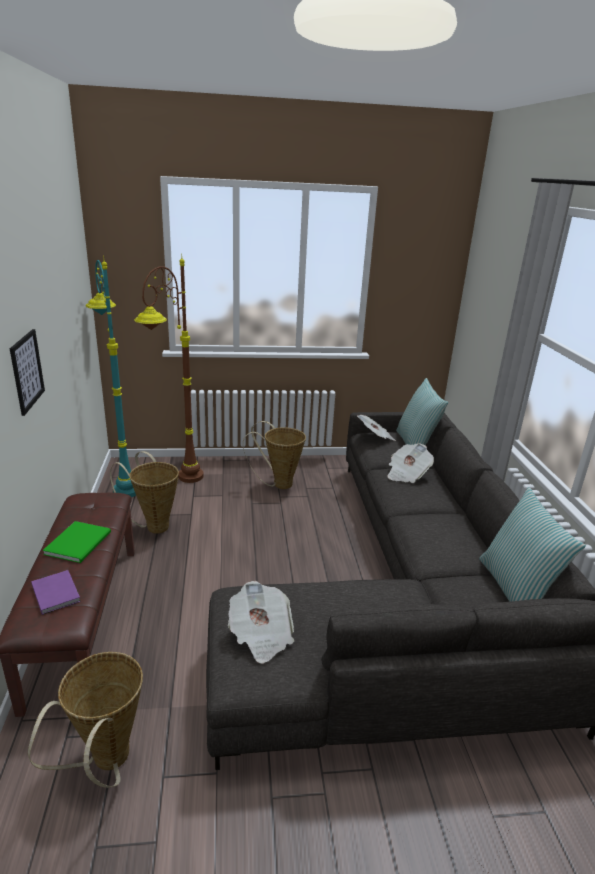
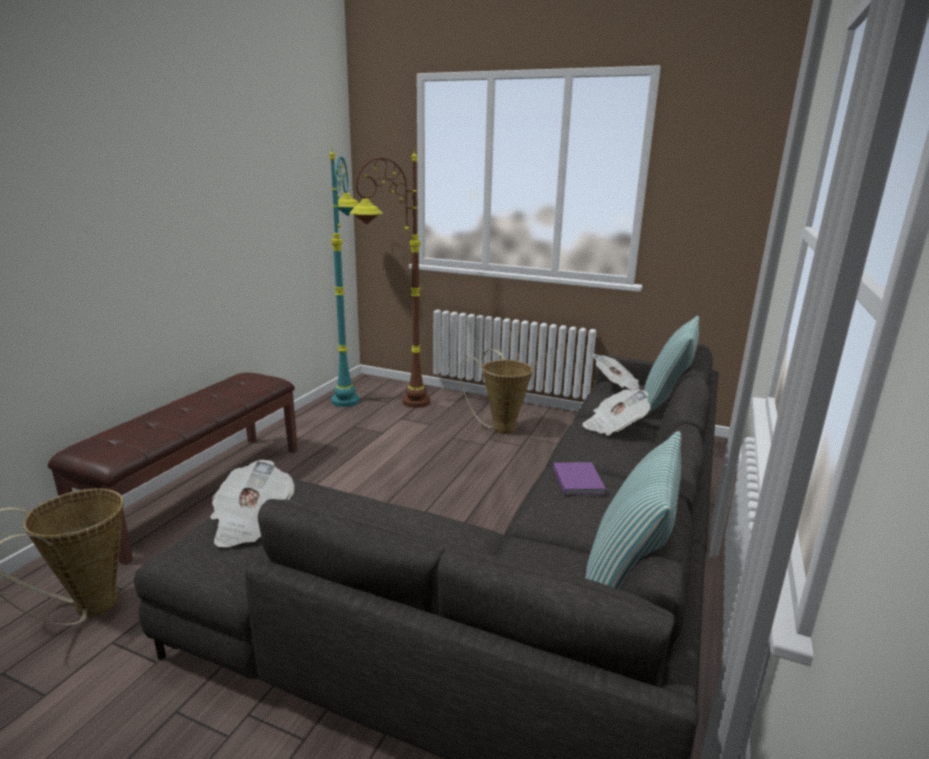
camera: 30 degrees right, 5 degrees down
(27, 371) = (187, 228): picture -> none
(56, 592) = (131, 433): purple book -> purple book (578, 480)
(80, 542) = (199, 405): green book -> none
(154, 525) = (338, 433): basket -> none

